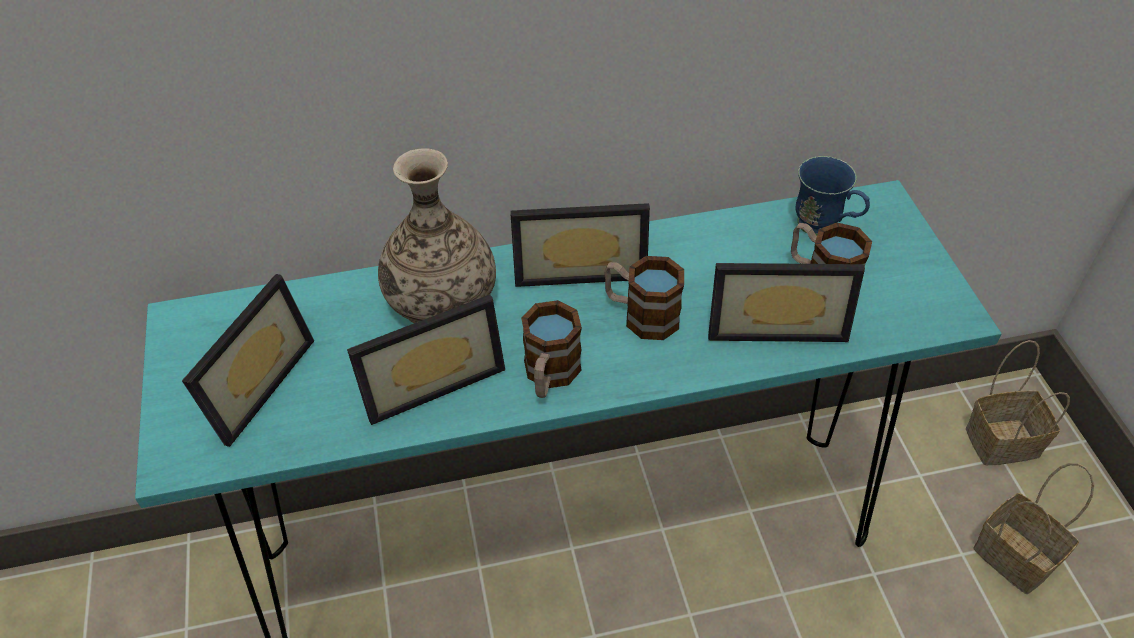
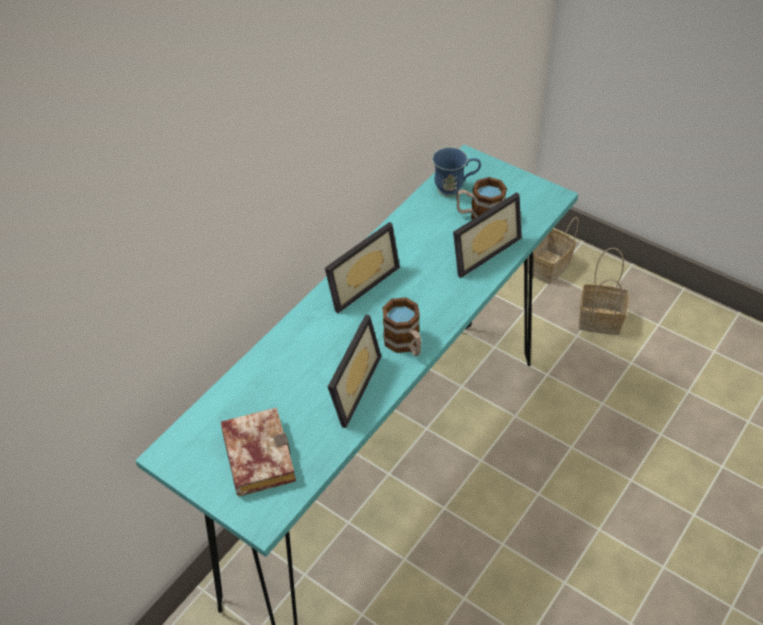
camera: 40 degrees left, 0 degrees up
(251, 383) = (255, 454): picture frame -> book
(440, 299) = (305, 345): vase -> none
(641, 315) = (416, 286): mug -> none

